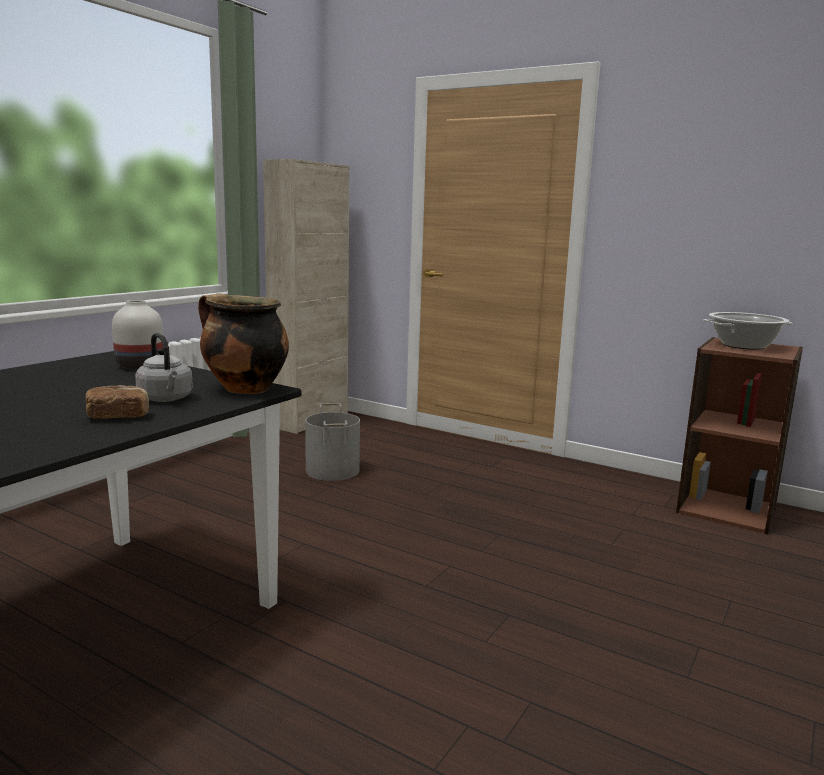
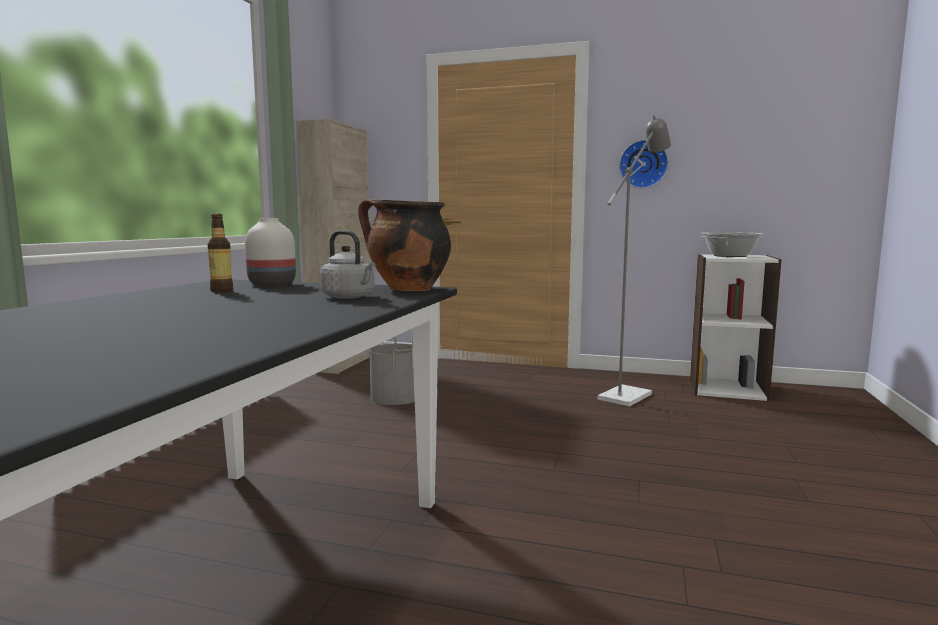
camera: 15 degrees left, 5 degrees down
(77, 375) = (221, 291): none -> bottle
(118, 417) = (330, 307): bread -> none
(595, 500) = (629, 394): none -> grey floor lamp
(655, 219) = (643, 164): none -> wall clock
(727, 508) = (727, 388): brown bookcase -> white bookcase

